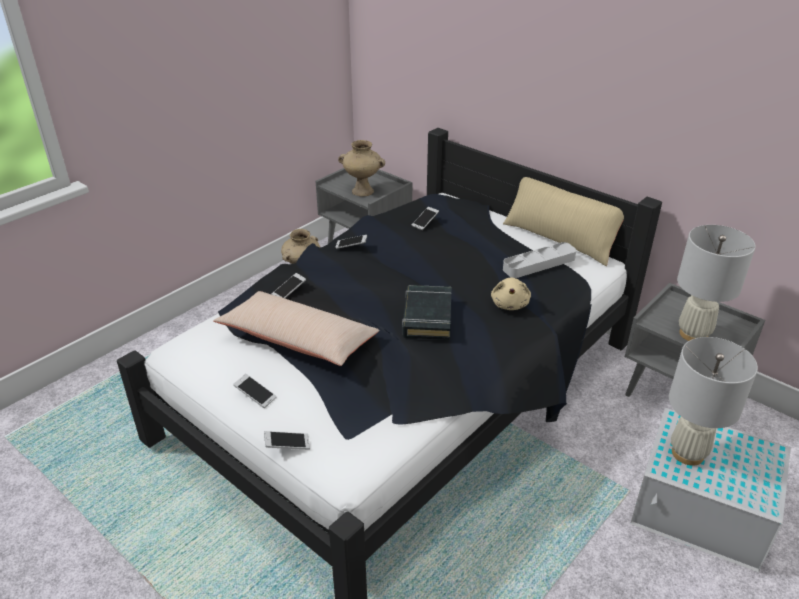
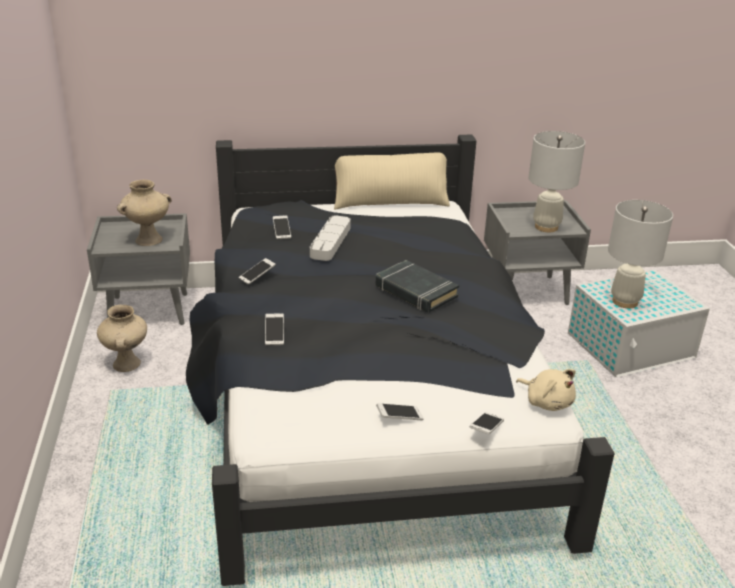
camera: 50 degrees left, 5 degrees down
(298, 340) = (354, 362): beige pillow -> none
(510, 304) = (445, 256): beige plush toy -> beige plush toy (547, 402)
(539, 264) = (413, 222): grey tray -> grey tray (330, 242)

